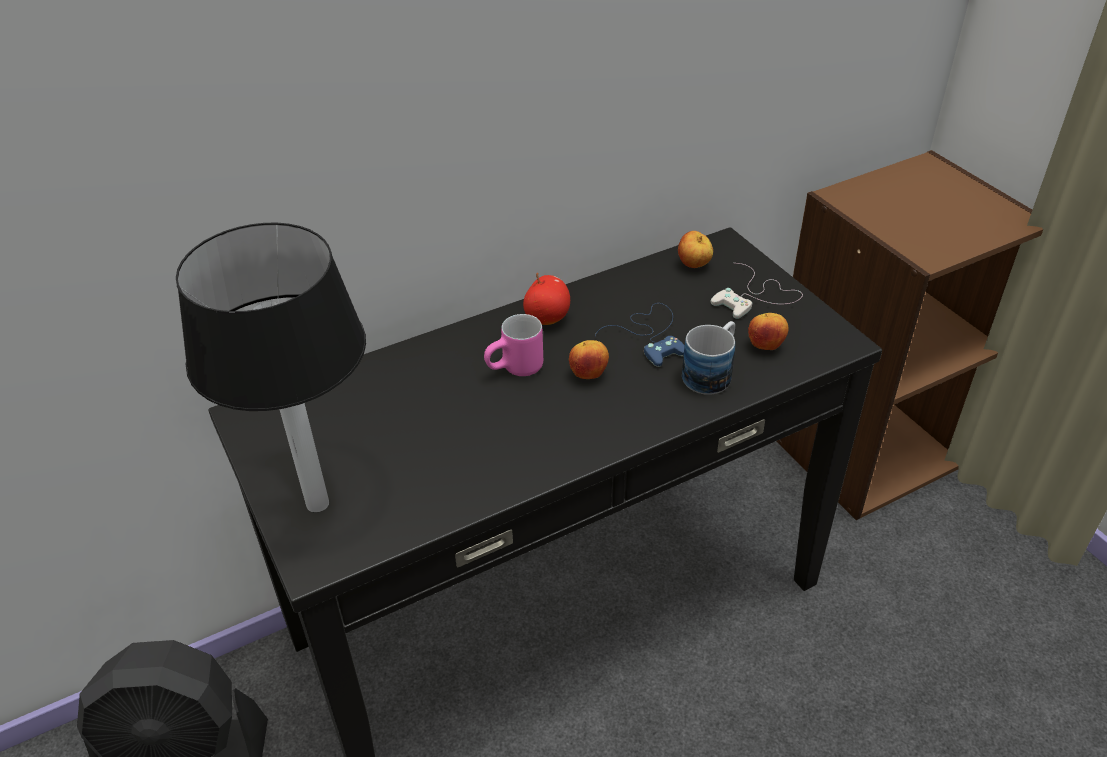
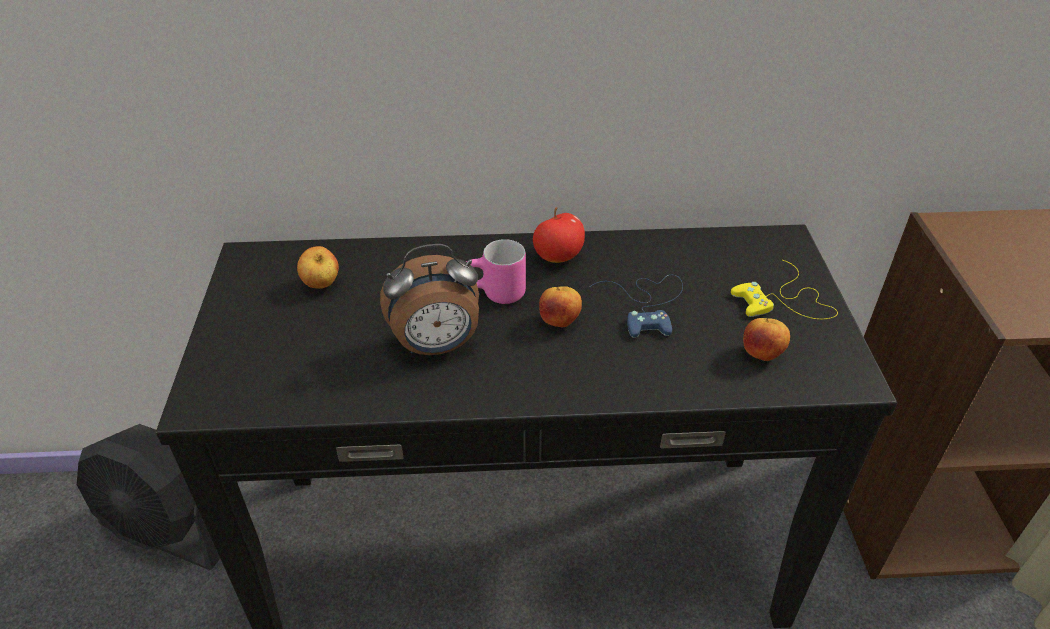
camera: 25 degrees right, 0 degrees up
(316, 503) = (240, 352): table lamp -> none
(497, 432) = (436, 346): none -> alarm clock
(694, 265) = (739, 250): apple -> apple (321, 285)
(712, 372) = (685, 362): mug -> none
(756, 297) = (785, 301): white game controller -> yellow game controller

